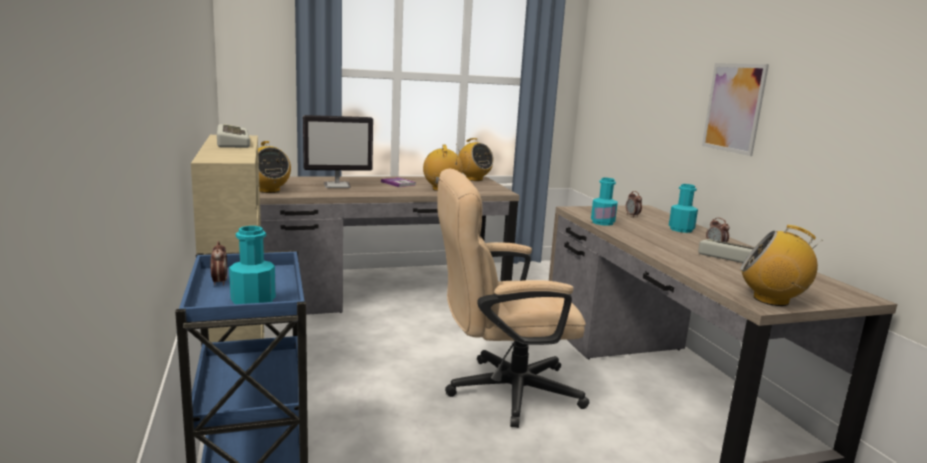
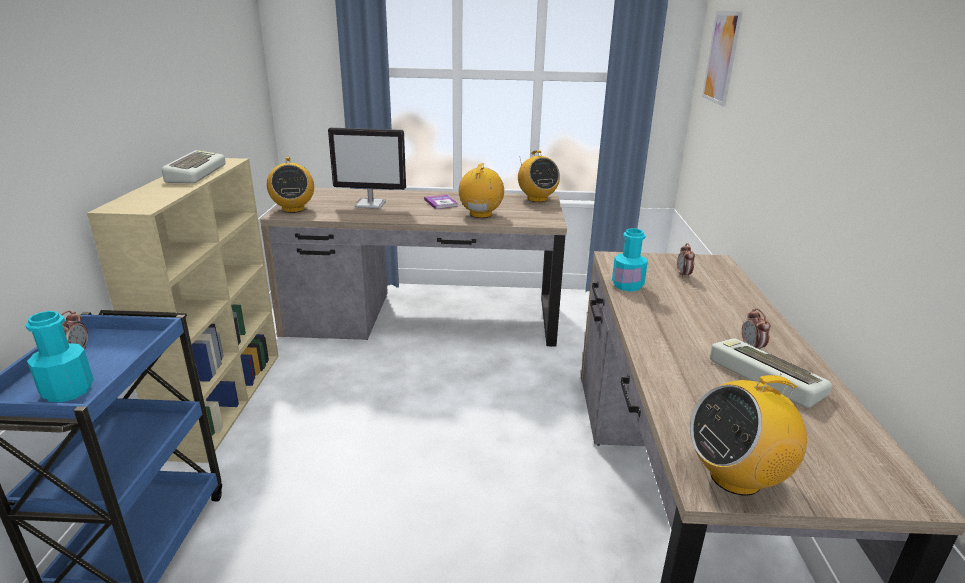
camera: 20 degrees right, 10 degrees up
(501, 391) = (463, 474): beige office chair -> none
(681, 229) = (730, 307): turquoise bottle -> none
(734, 108) = (829, 142): picture -> picture (721, 57)
(771, 300) = (736, 477): radio -> radio turned 60 degrees counterclockwise

